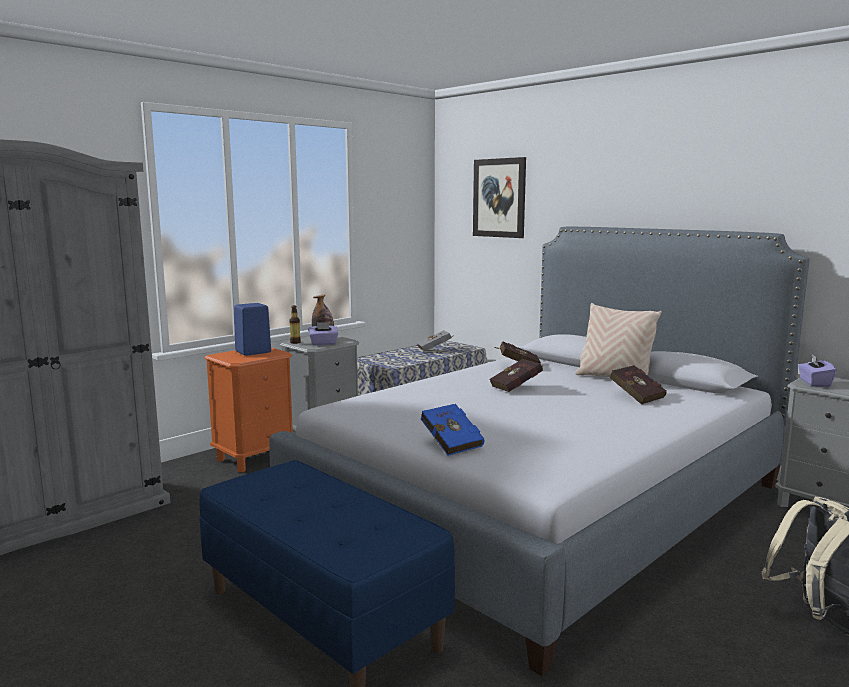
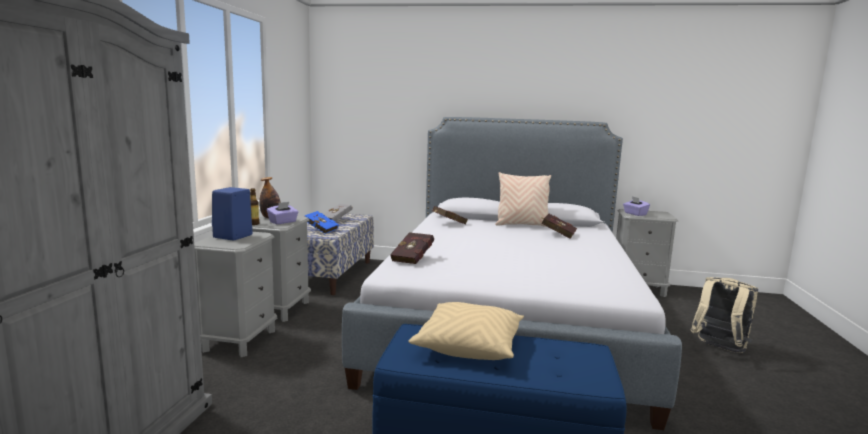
camera: 35 degrees left, 0 degrees up
(255, 457) = (239, 340): orange nightstand -> grey nightstand
(310, 493) = (469, 345): none -> beige pillow
(451, 443) = (531, 283): blue book -> blue book (320, 230)
(499, 198) = (379, 93): picture -> none
(518, 387) = (483, 238): red book -> red book (414, 258)

